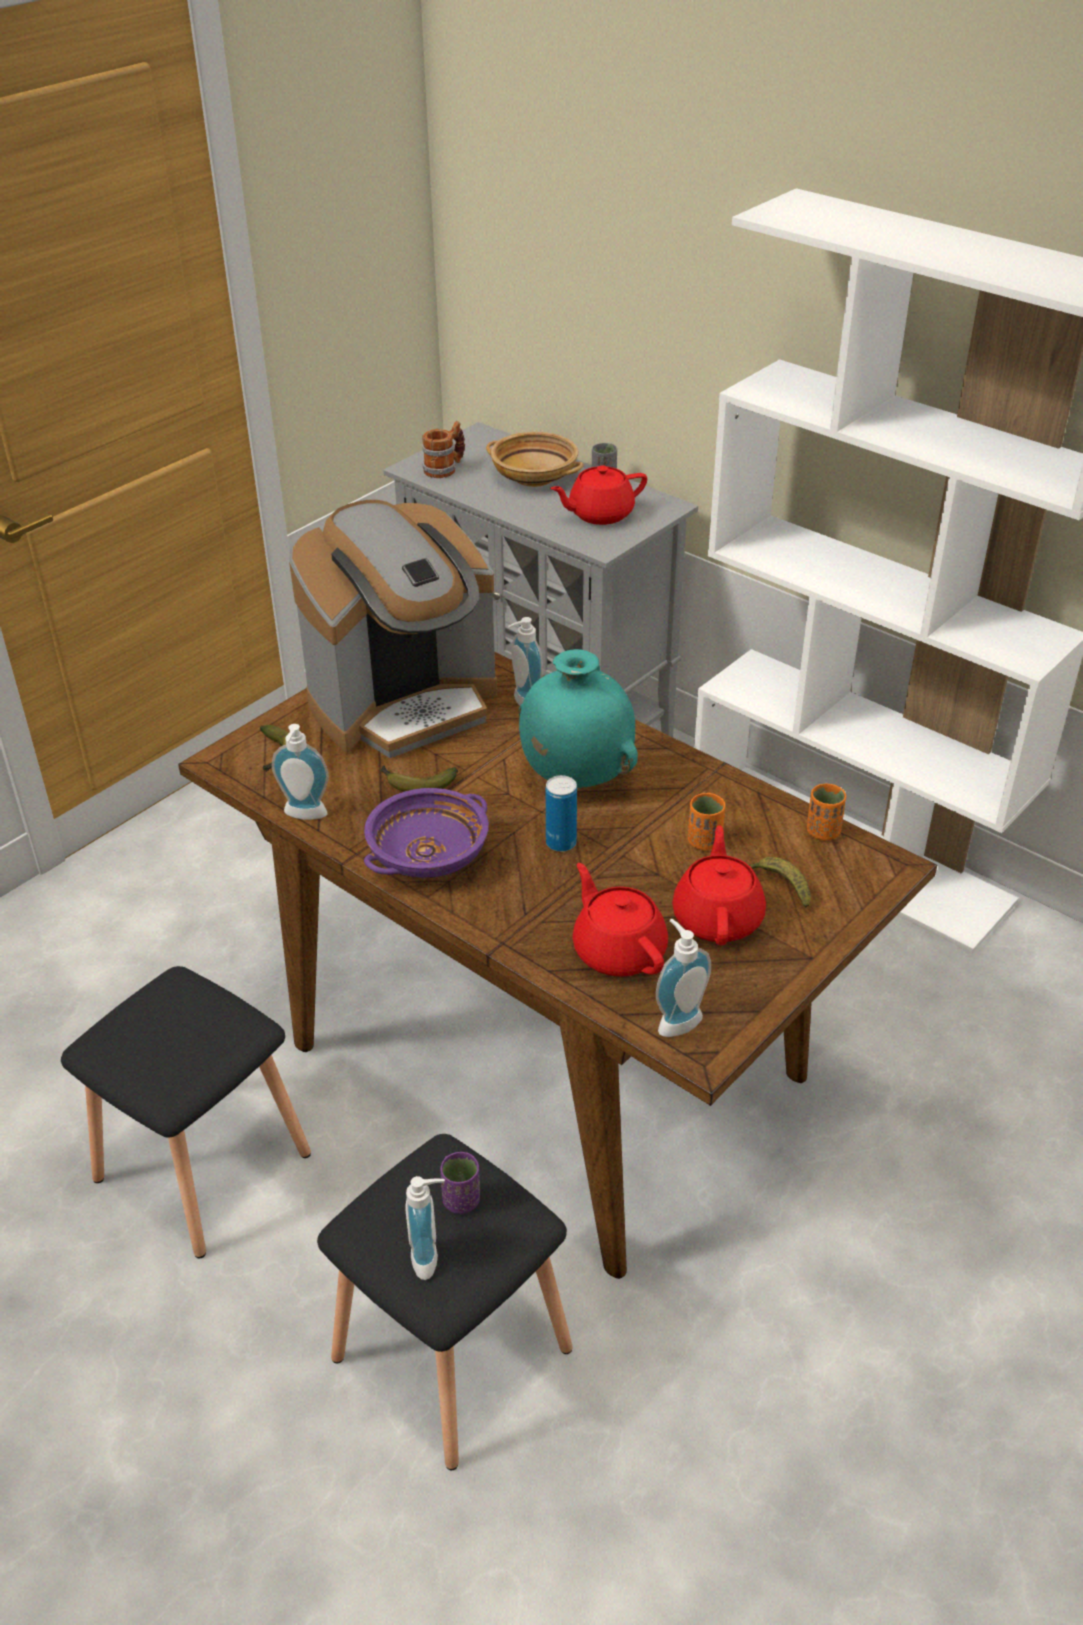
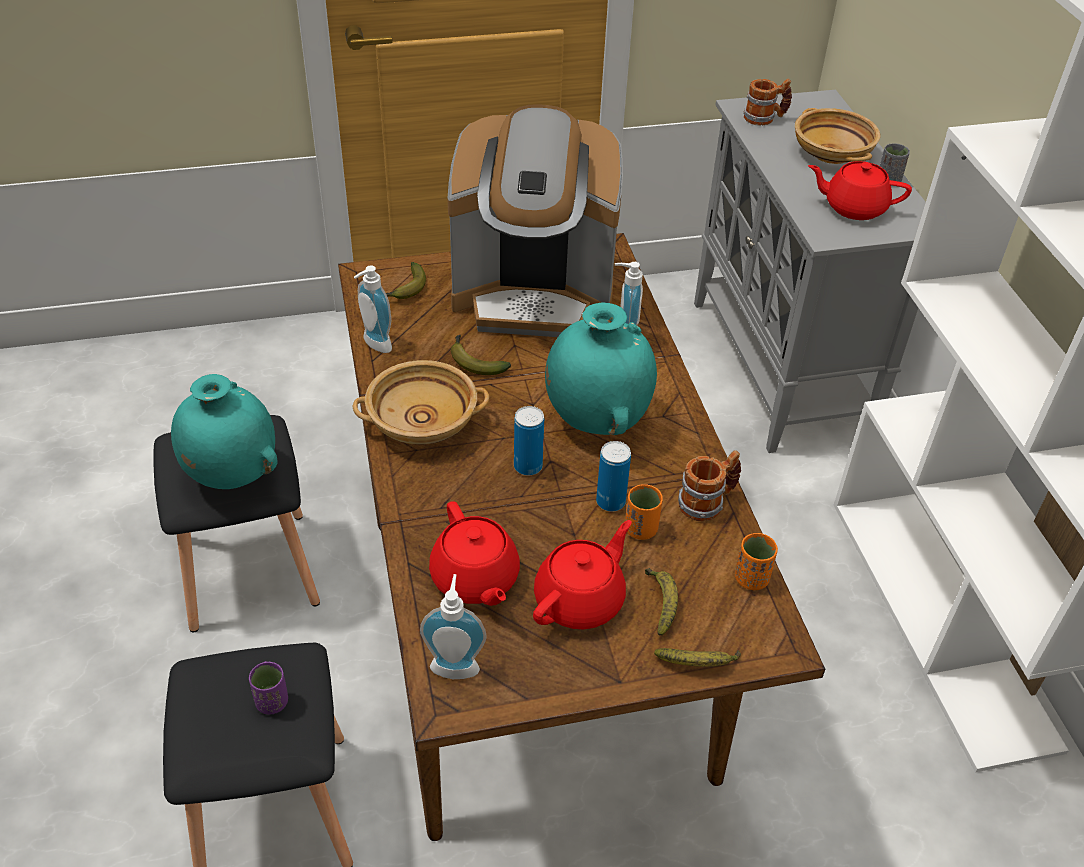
camera: 35 degrees right, 5 degrees up
(197, 1039) = (231, 475): none -> turquoise vase
(428, 857) = (421, 423): purple bowl -> beige bowl
(430, 1257) = (212, 729): soap dispenser -> none
(618, 951) = (475, 579): red teapot -> red teapot turned 150 degrees clockwise
(658, 834) = (610, 502): none -> can
(731, 795) = (707, 502): none -> mug
(852, 912) = (698, 664): none -> banana

